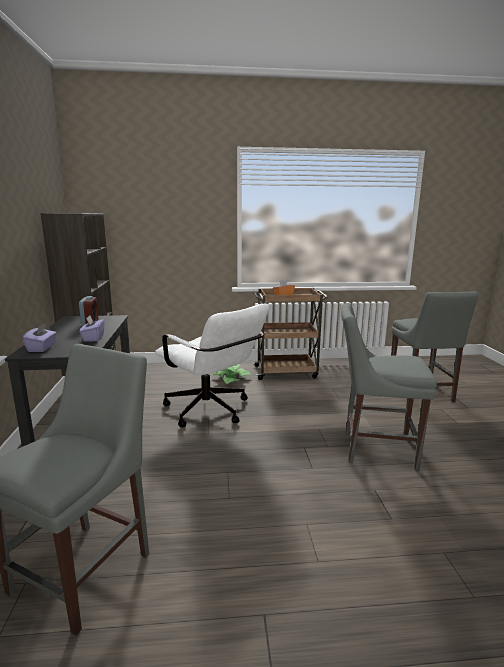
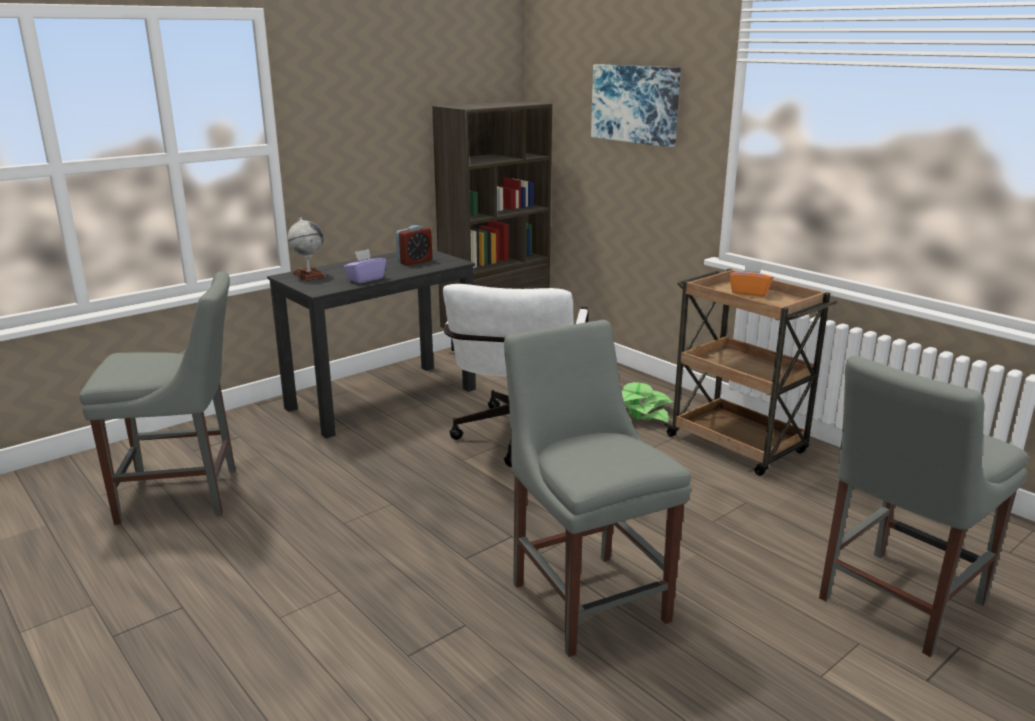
camera: 55 degrees right, 5 degrees up
(42, 348) = (309, 275): purple tissue box -> globe
(170, 210) = (635, 104): none -> picture

